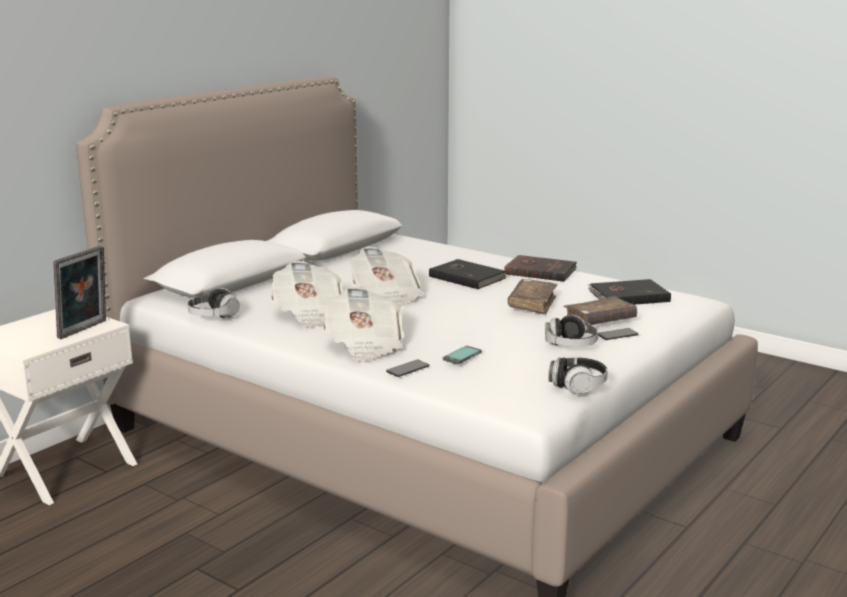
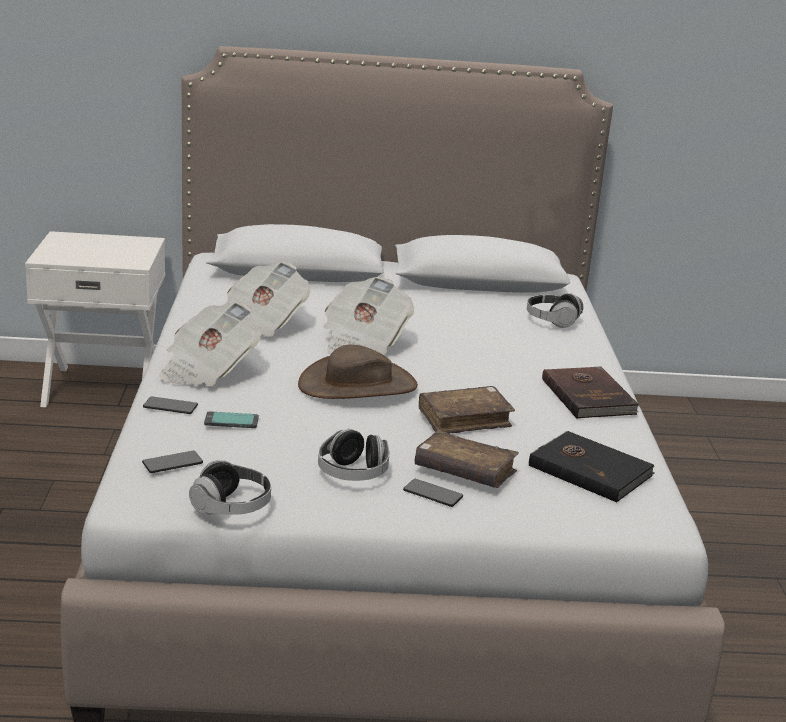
camera: 50 degrees right, 5 degrees up
(85, 330) = (113, 260): picture frame -> none
(213, 316) = (199, 290): headphones -> headphones (552, 321)
(453, 313) = (358, 385): none -> brown hat
(467, 277) = (496, 363): black book -> none
(502, 386) = (172, 463): none -> phone

